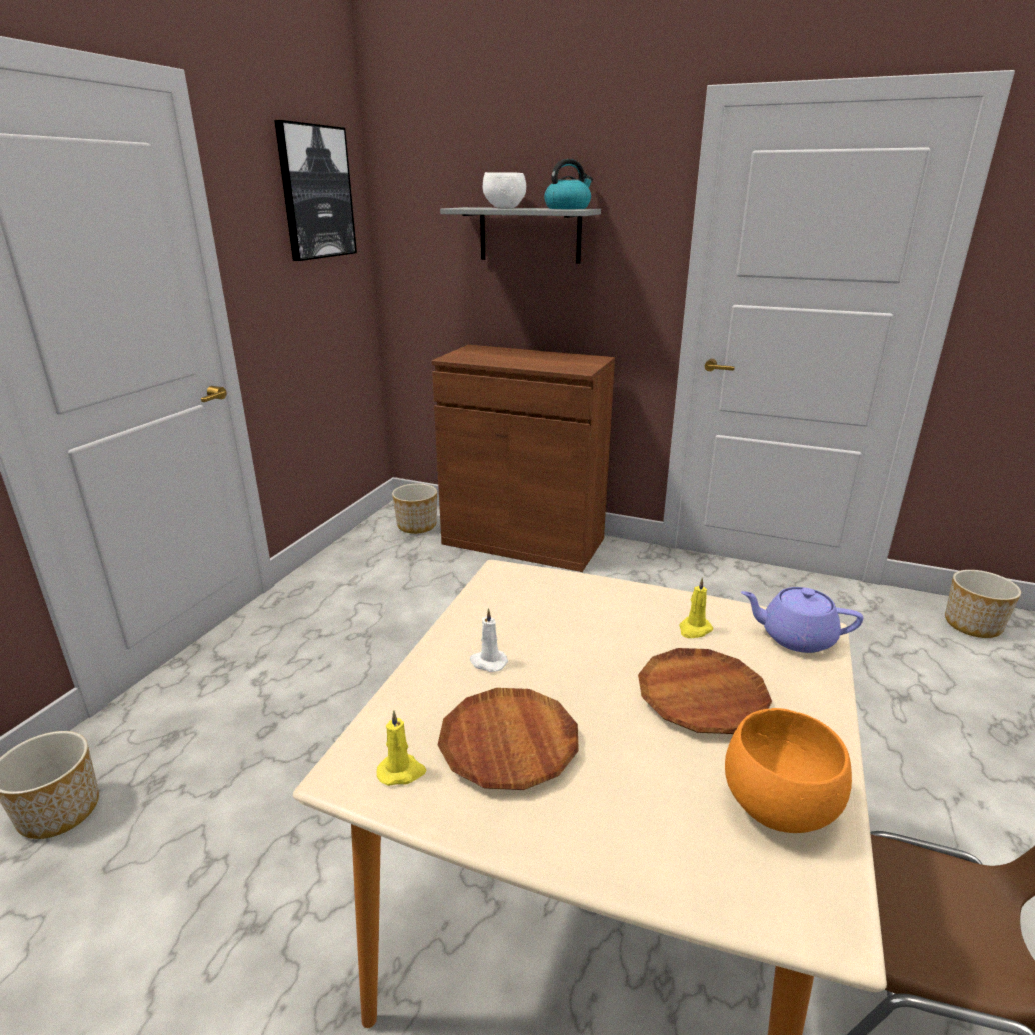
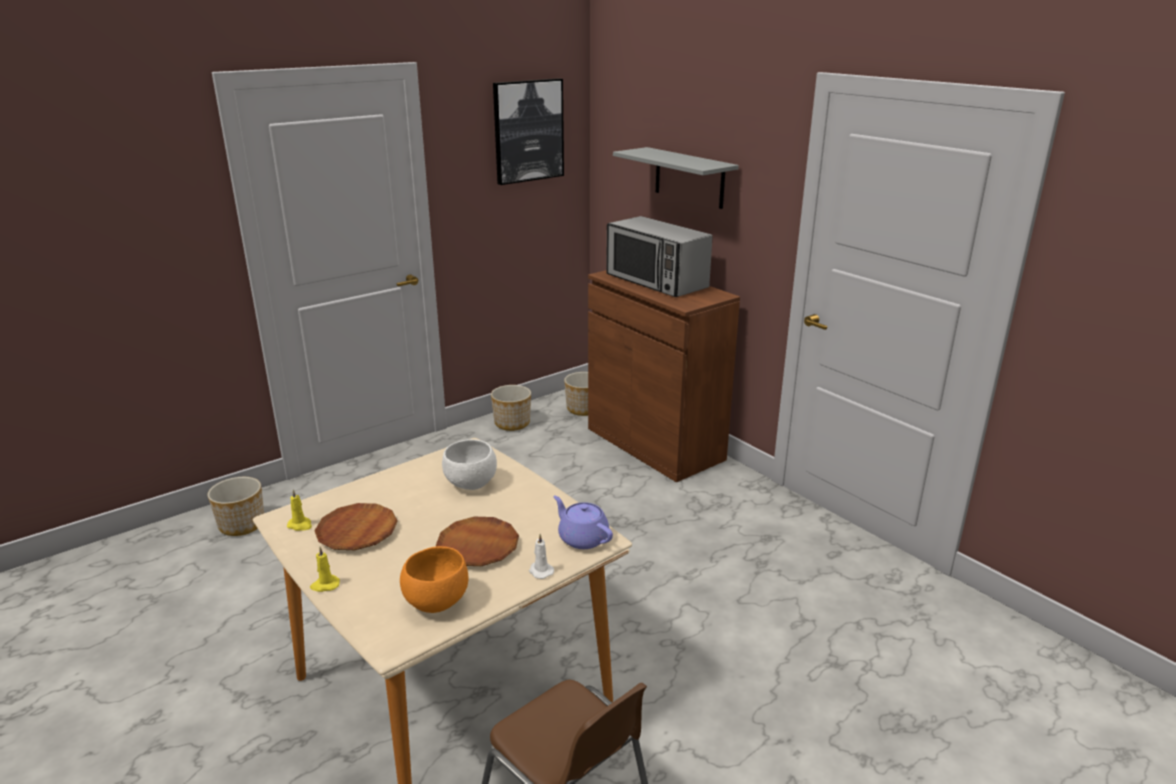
camera: 30 degrees right, 0 degrees up
(488, 662) = (397, 492): white candle -> white candle (540, 571)
(505, 207) = (665, 155): white bowl -> white bowl (472, 484)
(515, 357) = (656, 282): none -> microwave
(568, 208) = (705, 163): kettle -> none
(694, 629) = (530, 513): yellow candle -> yellow candle (325, 585)
(972, 625) = (998, 639): planter -> planter (512, 423)

